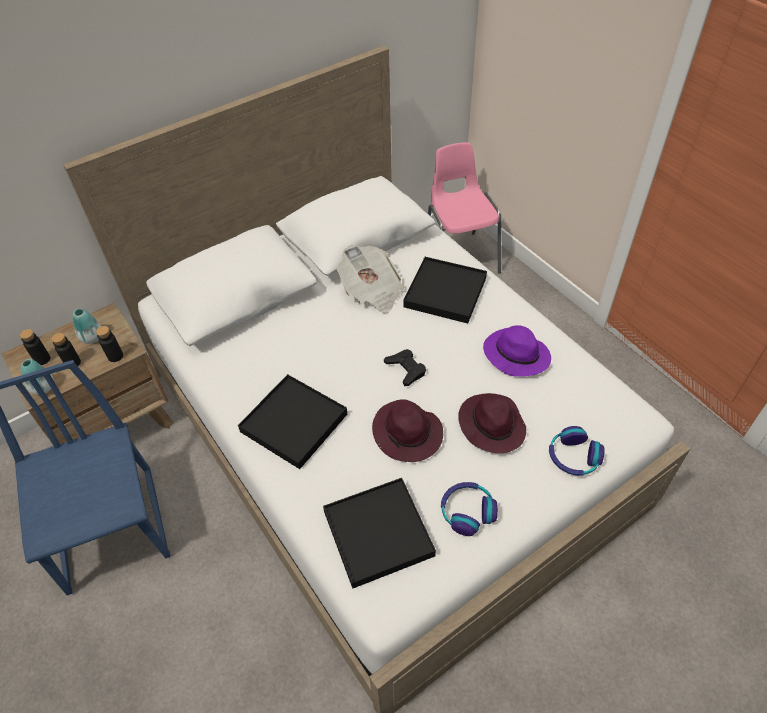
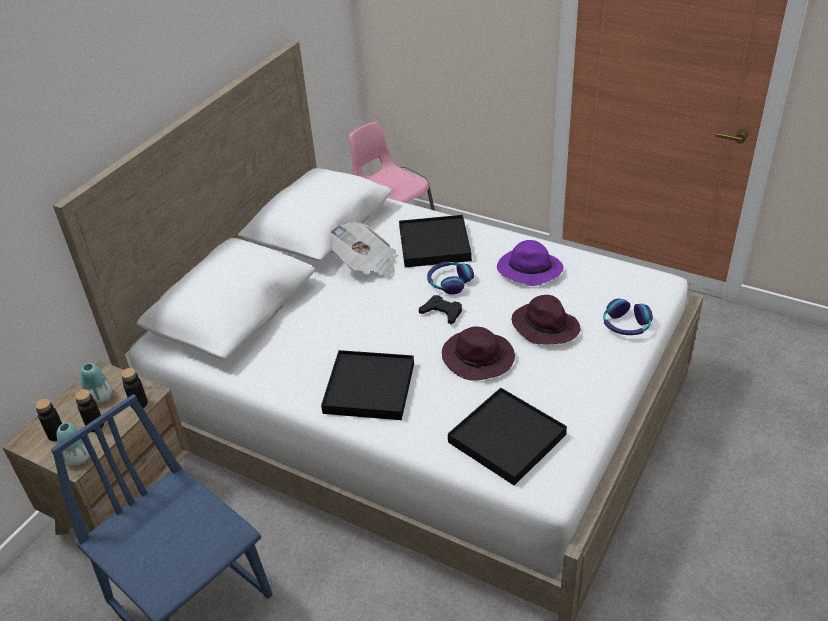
camera: 25 degrees left, 10 degrees down
(467, 511) = (569, 394): headphones -> headphones (449, 282)

